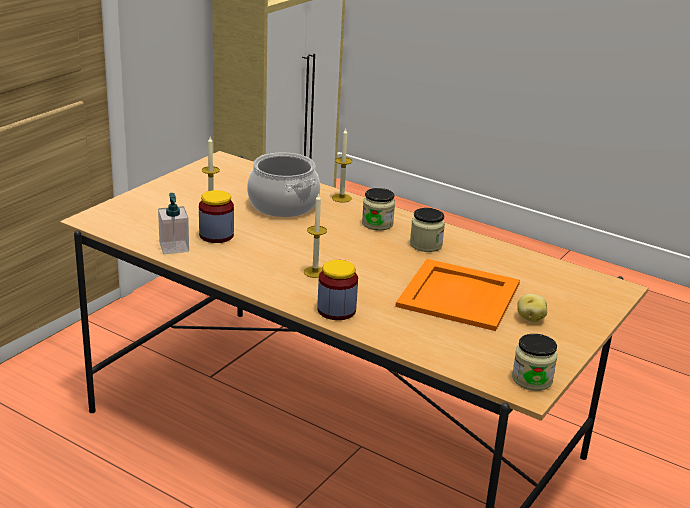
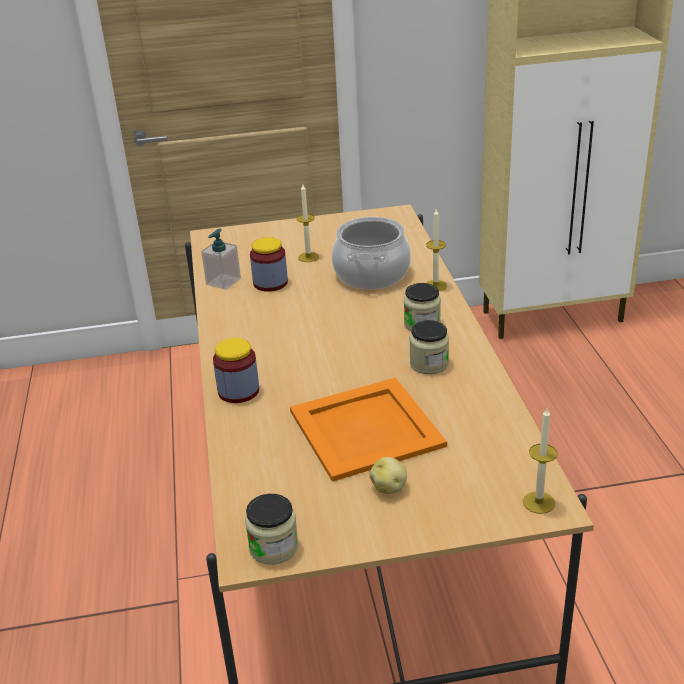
camera: 50 degrees right, 5 degrees up
(315, 272) = (285, 348): candle -> candle (538, 502)

